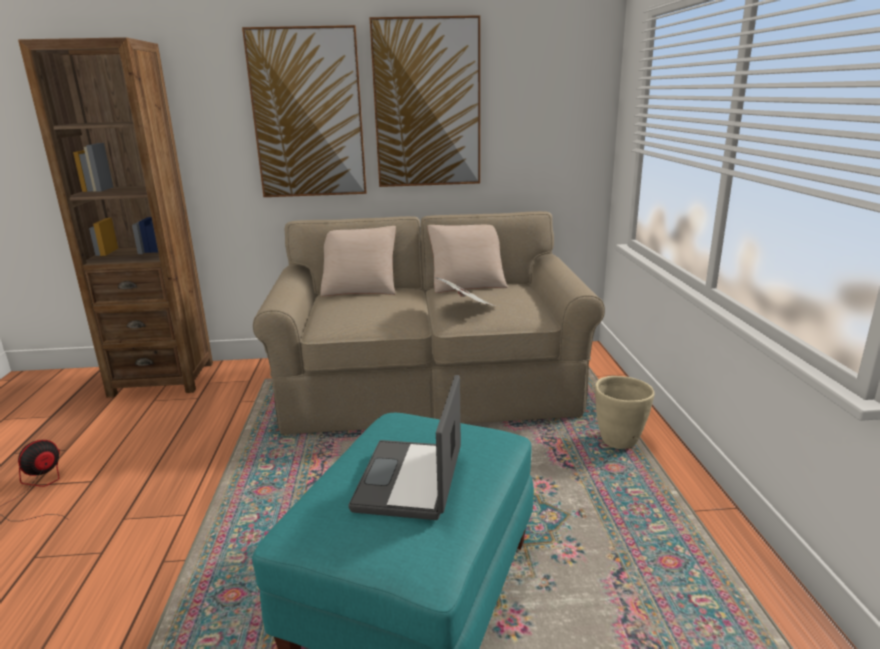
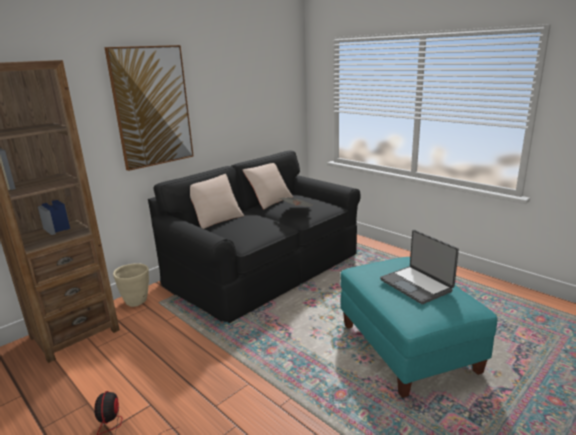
camera: 40 degrees left, 0 degrees up
(427, 104) = (221, 94): picture -> none
(430, 385) = (265, 267): beige sofa -> black sofa
(619, 441) = (383, 258): beige planter -> beige planter (136, 301)

